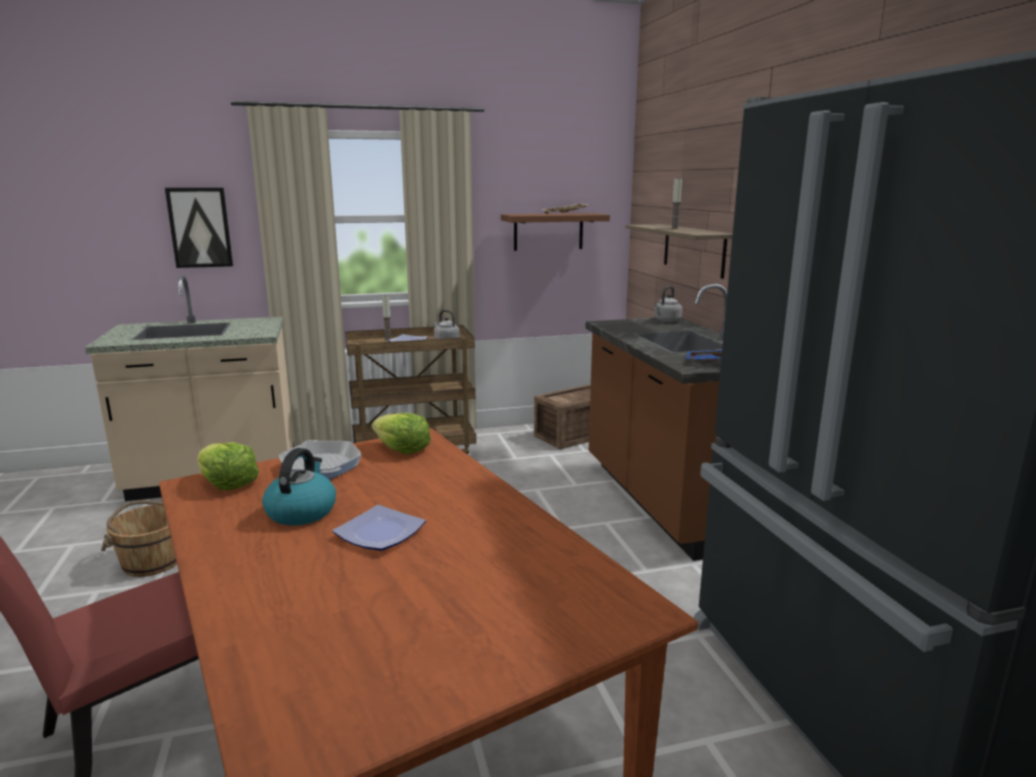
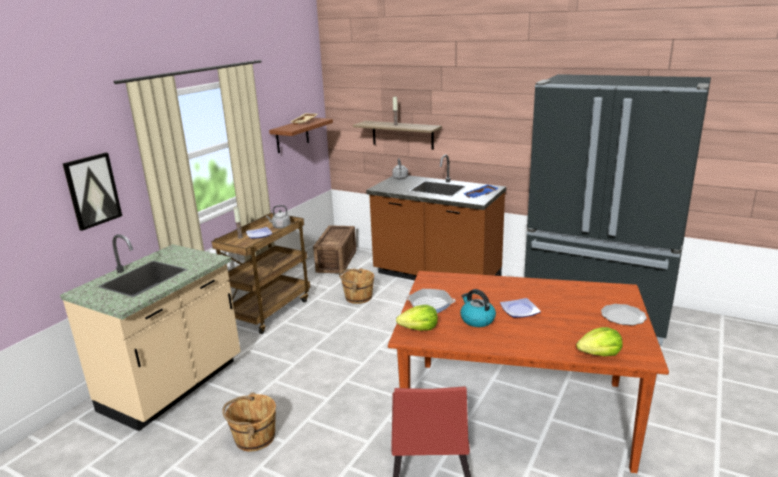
camera: 45 degrees left, 5 degrees up
(402, 450) = (437, 283): lettuce -> lettuce (599, 354)
(491, 652) = (623, 316): none -> plate
(522, 481) = (358, 297): none -> brown bucket

